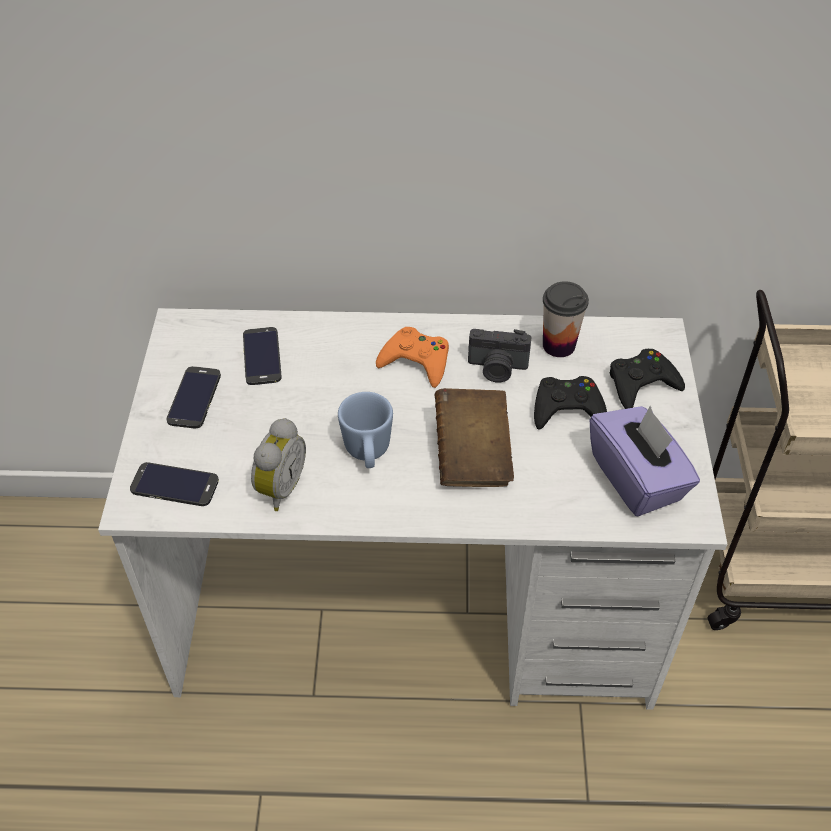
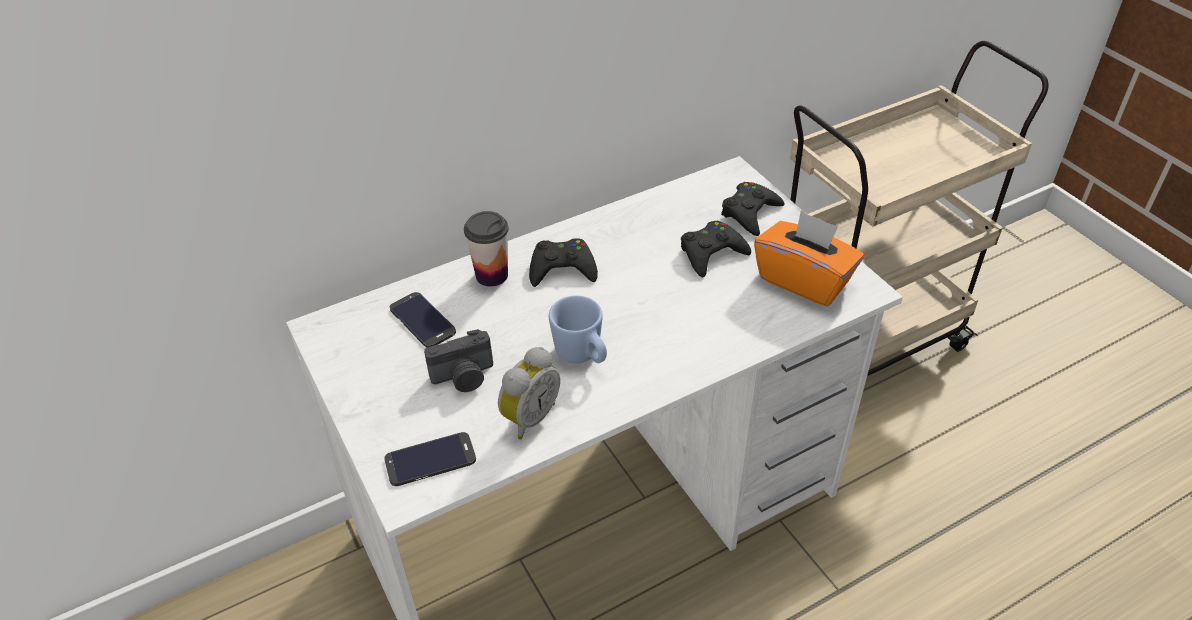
camera: 30 degrees left, 5 degrees down
(194, 397) = (387, 380): phone -> none
(279, 487) = (528, 417): alarm clock -> alarm clock turned 45 degrees clockwise
(416, 361) = (562, 268): orange game controller -> black game controller
(472, 455) = (668, 318): brown book -> none
(497, 369) = (632, 247): camera -> camera (464, 377)
(558, 345) = (665, 211): cup -> cup (492, 275)
(637, 478) = (804, 280): purple tissue box -> orange tissue box

